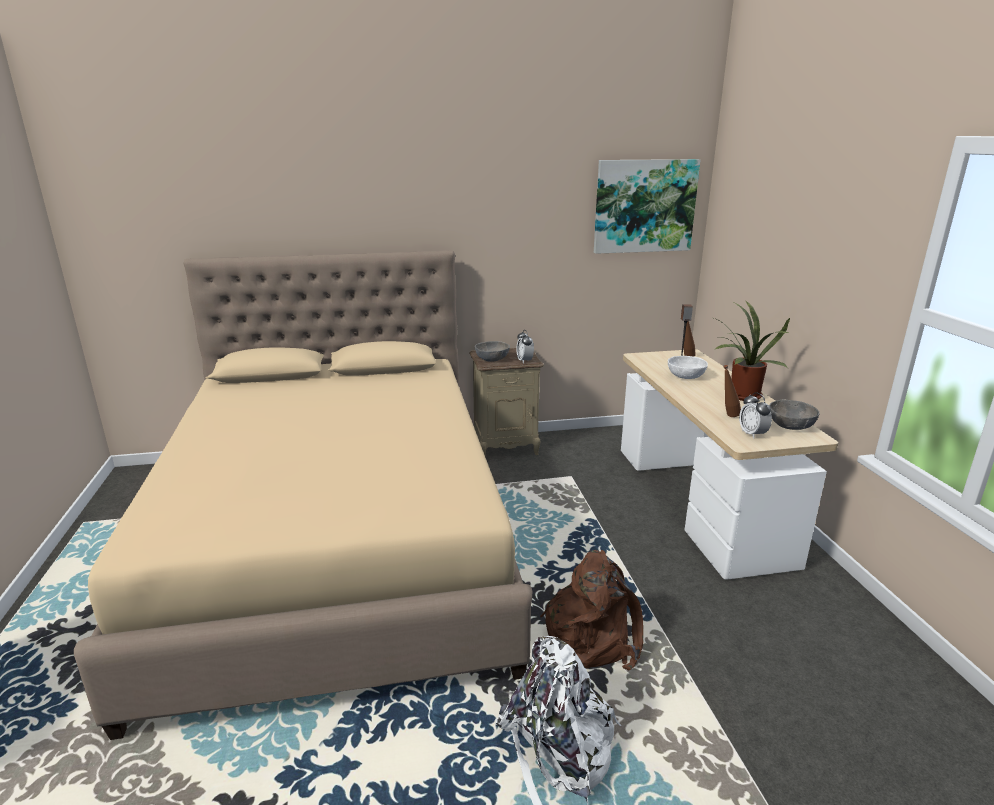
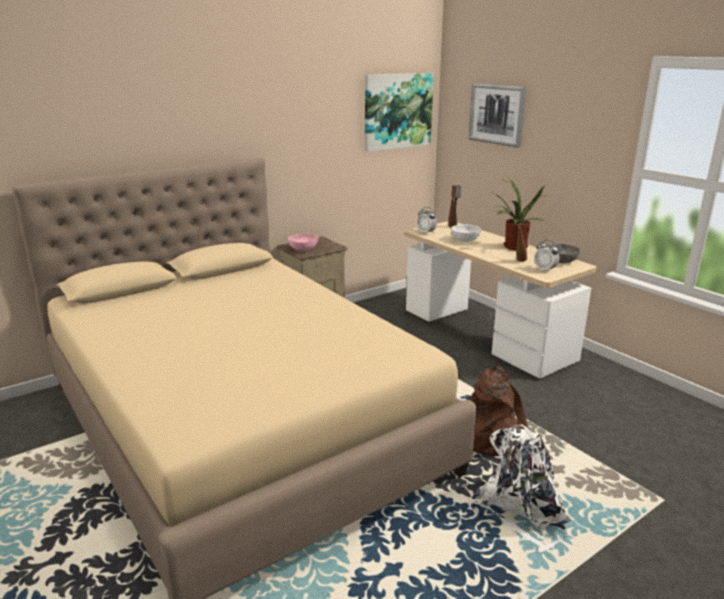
camera: 25 degrees left, 0 degrees up
(492, 359) = (303, 249): grey bowl -> pink bowl
(524, 361) = (331, 247): alarm clock -> alarm clock (426, 232)
(763, 216) = (496, 114): none -> picture

